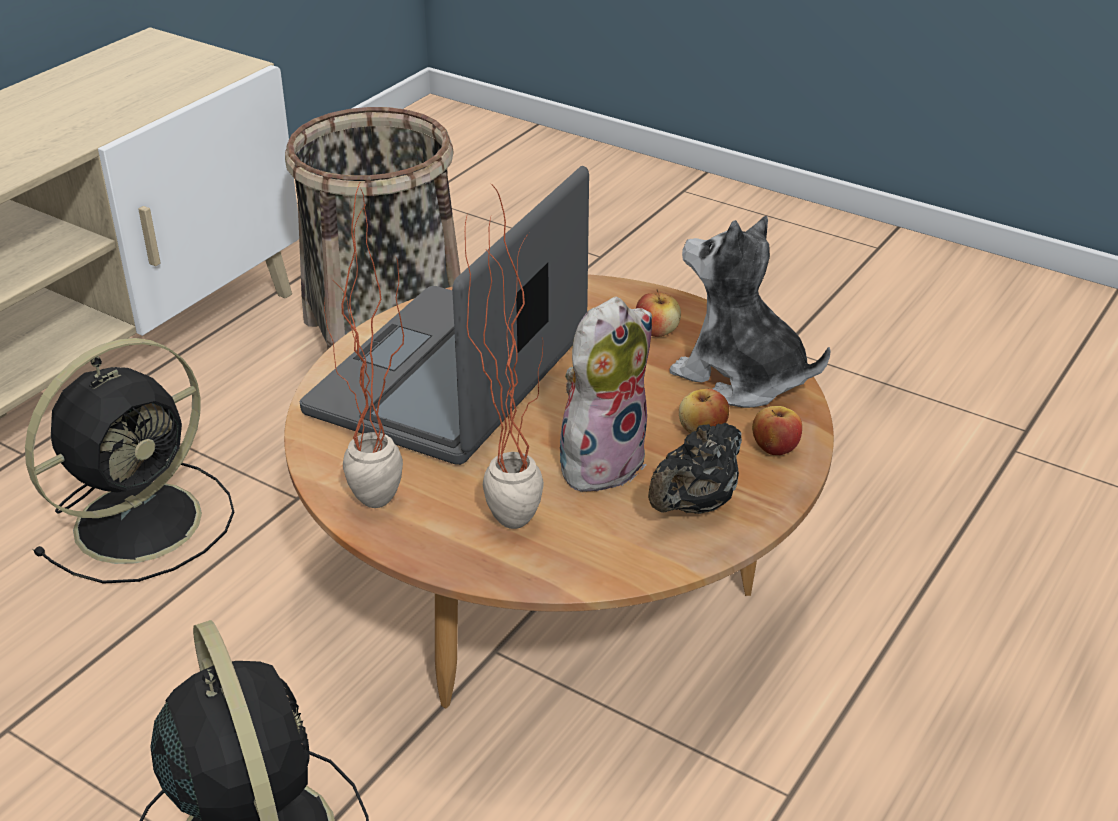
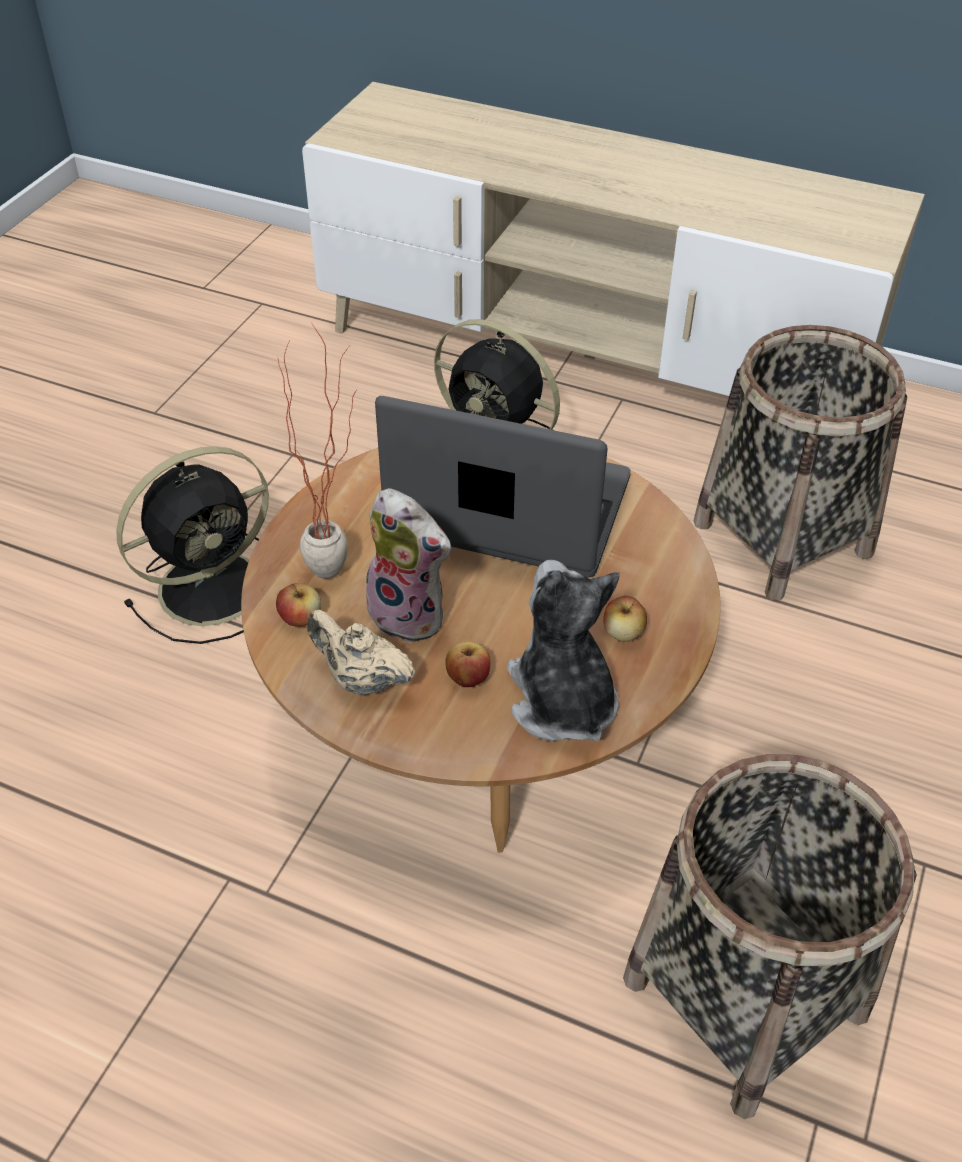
camera: 80 degrees right, 10 degrees up
(380, 512) = (328, 500): potted plant -> none
(694, 505) = (361, 680): black teapot -> beige teapot
(740, 377) = (562, 701): plush toy -> plush toy turned 45 degrees counterclockwise
(775, 448) = (452, 732): apple -> apple (300, 618)
(906, 465) = (744, 995): none -> basket

